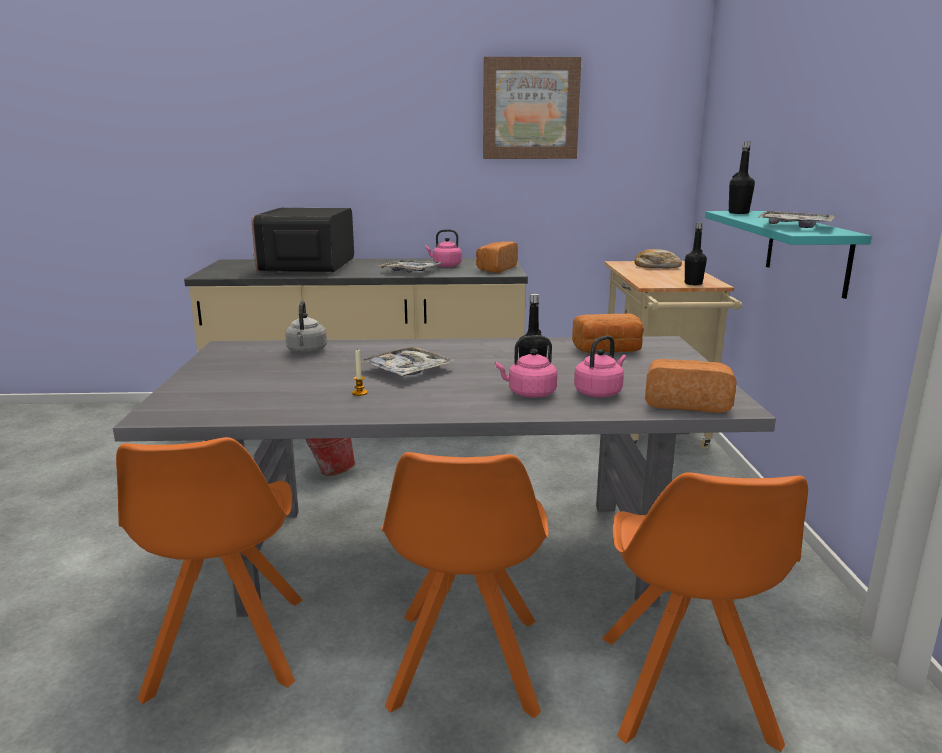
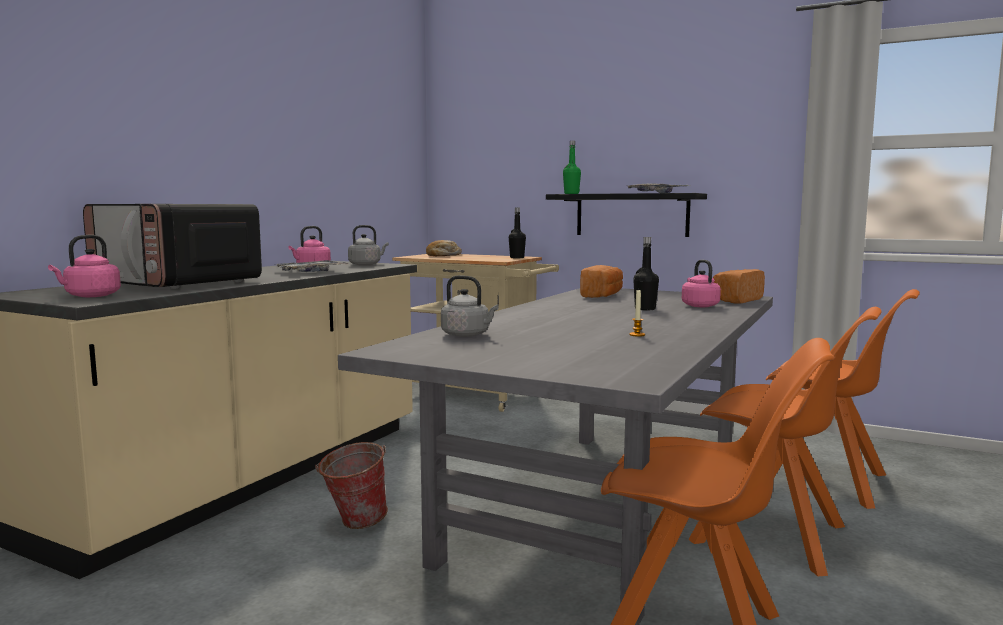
camera: 60 degrees left, 10 degrees down
(407, 370) = (585, 323): tray -> none
(495, 269) = (366, 264): bread -> grey kettle
(529, 393) = (686, 313): pink kettle -> pink kettle (90, 296)
(530, 109) = (327, 106): picture -> none
(738, 213) = (571, 193): black bottle -> green bottle
(807, 251) = (631, 215): turquoise shelf -> black shelf

